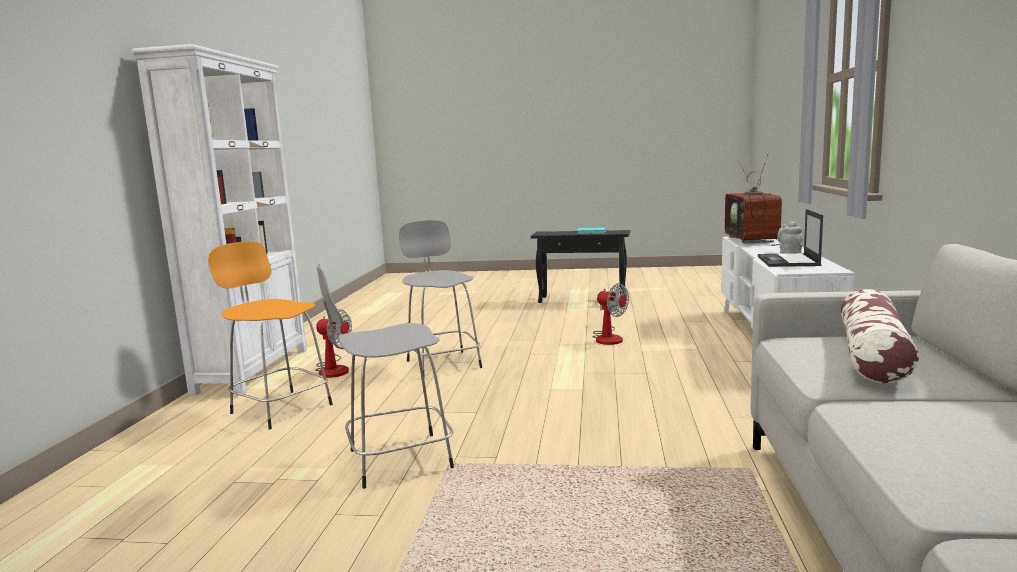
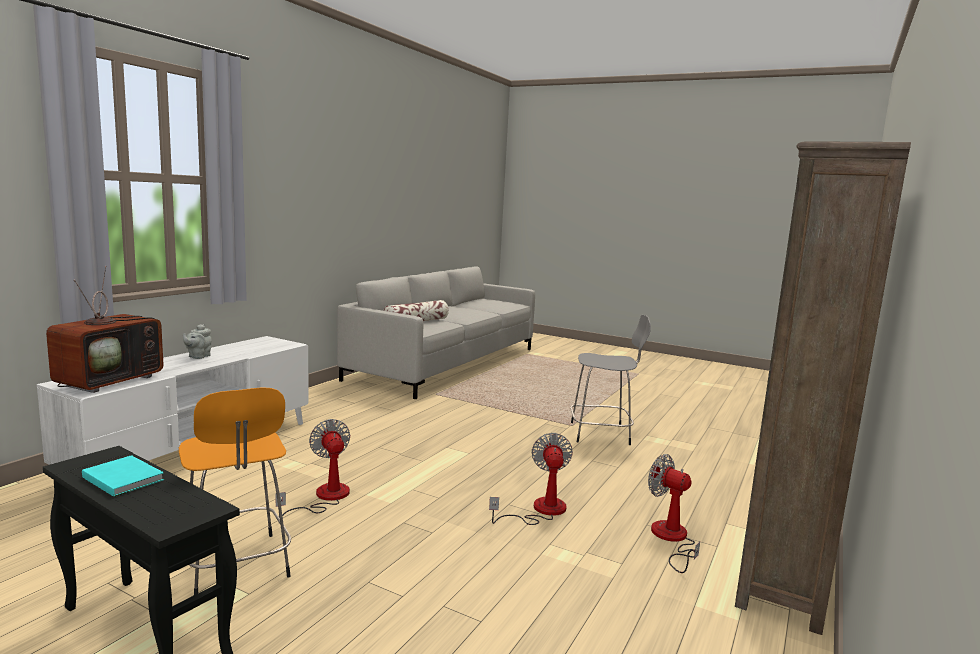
camera: 160 degrees left, 0 degrees up
(253, 370) = (785, 570): white bookcase -> brown bookcase
(279, 408) = (703, 493): orange stool -> orange stool (237, 567)
(443, 363) = (540, 510): grey stool -> fan
(788, 261) = (247, 350): laptop -> none

